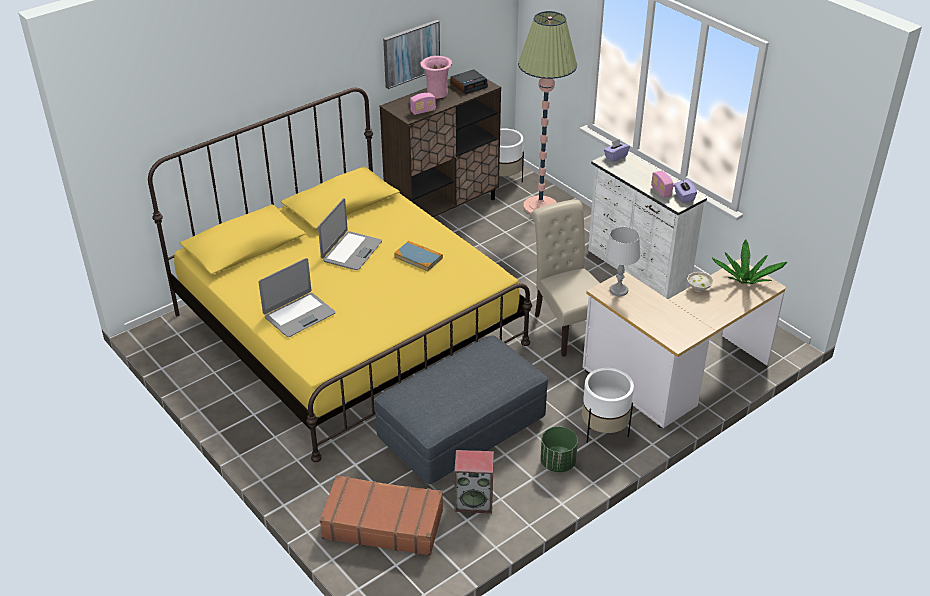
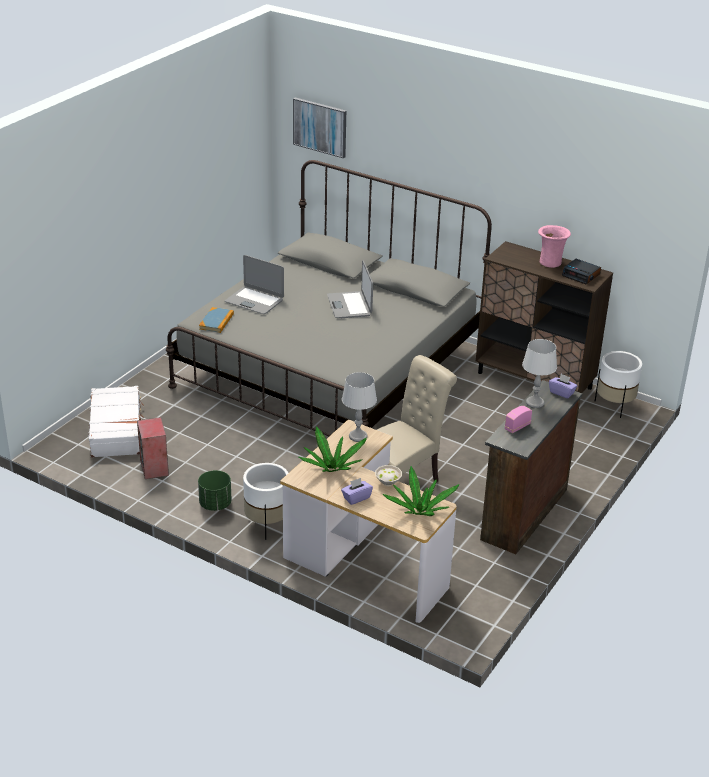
camera: 70 degrees right, 5 degrees down
(348, 329) = (329, 368): yellow bed -> grey bed
(351, 251) = (349, 305): laptop -> laptop turned 75 degrees clockwise
(383, 523) = (117, 430): brown suitcase -> white suitcase
(411, 53) = (551, 214): picture -> picture (320, 127)
(418, 257) = (361, 337): book -> book (216, 321)
(423, 111) = (513, 261): radio -> none
(462, 429) = (234, 447): grey ottoman -> none
(540, 206) = (586, 436): floor lamp -> none
(627, 173) = (534, 403): none -> grey table lamp
(637, 269) = (522, 514): white dresser -> brown dresser
(667, 317) = (332, 468): none -> potted plant
(684, 197) = (517, 442): purple tissue box -> purple tissue box (356, 498)

